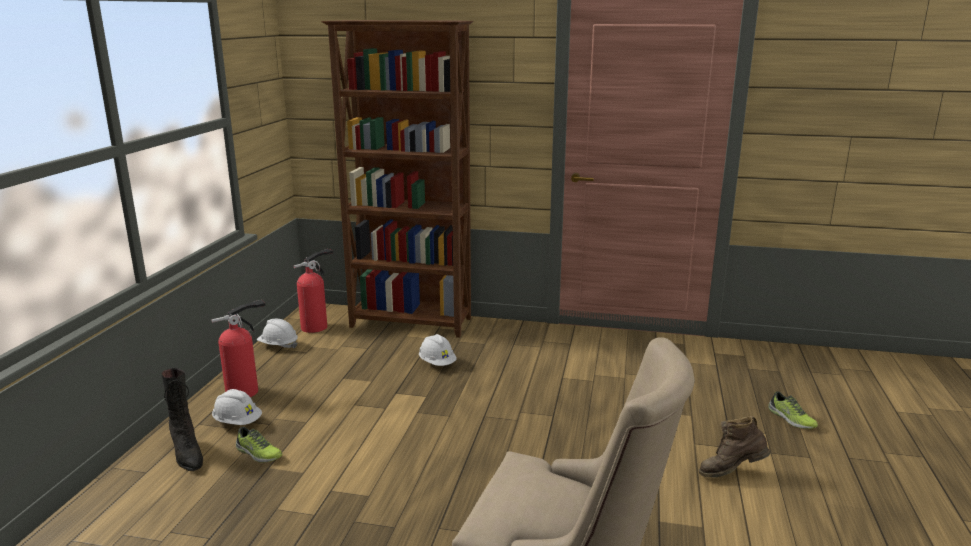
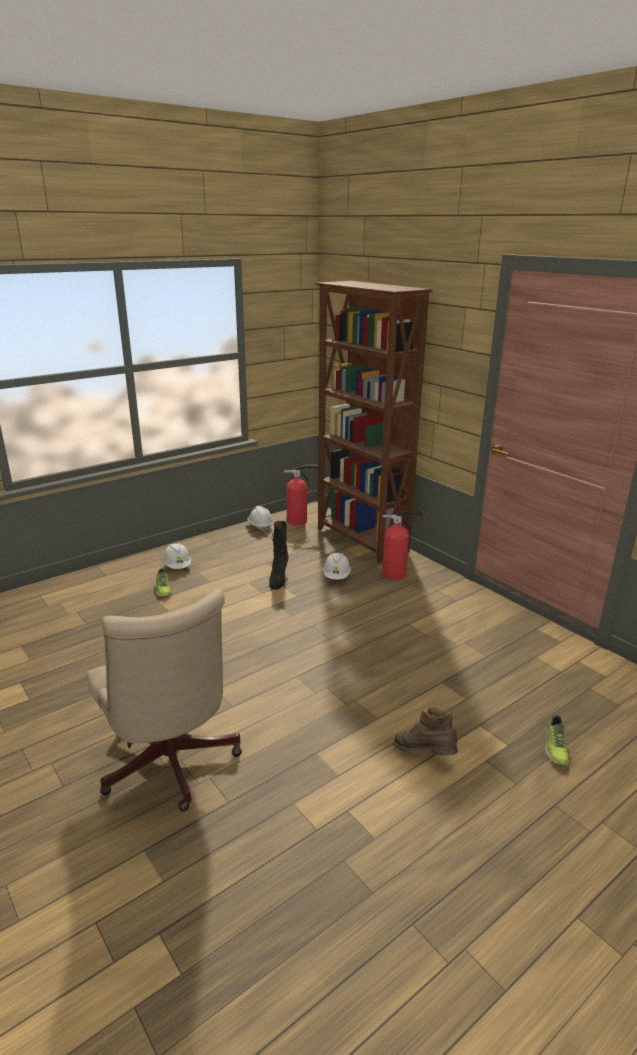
camera: 40 degrees right, 5 degrees up
(187, 454) = (133, 574): black boot -> black boot (278, 579)
(246, 391) = (205, 549): fire extinguisher -> fire extinguisher (397, 574)

